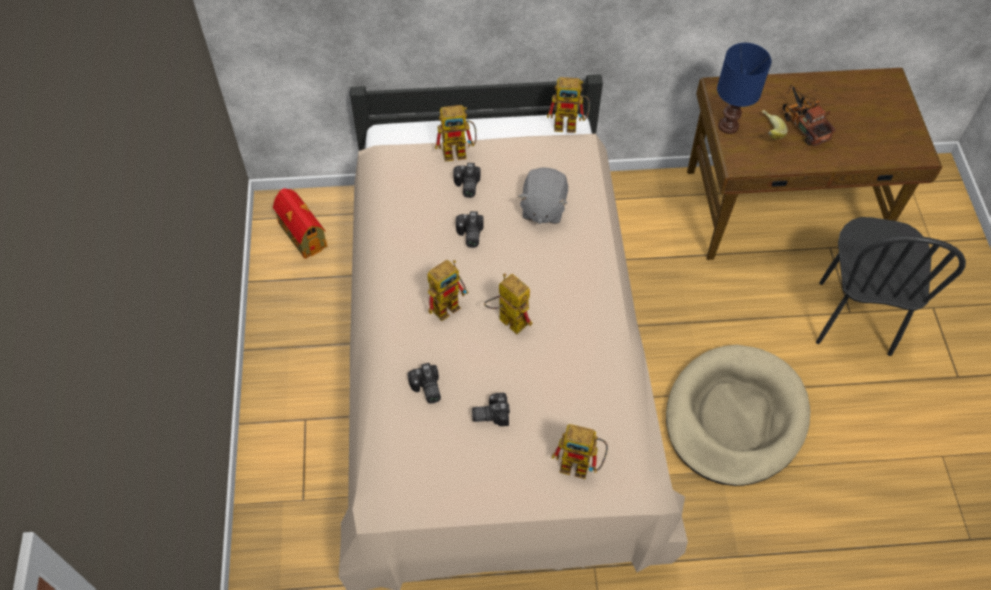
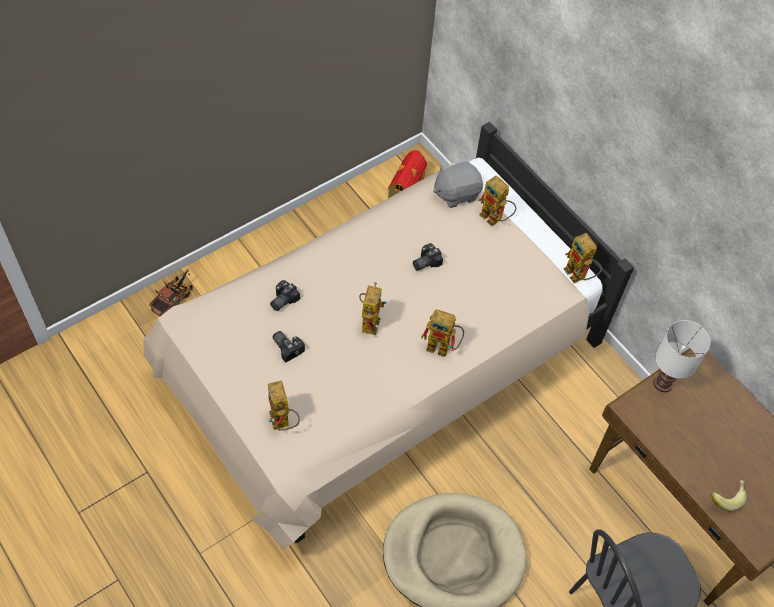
camera: 55 degrees right, 0 degrees up
(449, 303) = (359, 278): toy robot -> toy robot (443, 347)
(466, 186) = (466, 238): camera -> none
(542, 208) = (484, 295): grey plush toy -> grey plush toy (456, 193)
(729, 126) = (663, 384): blue table lamp -> white table lamp
(767, 132) = (681, 415): banana -> banana (725, 497)
(802, 124) = (712, 439): toy truck -> toy truck (174, 298)

